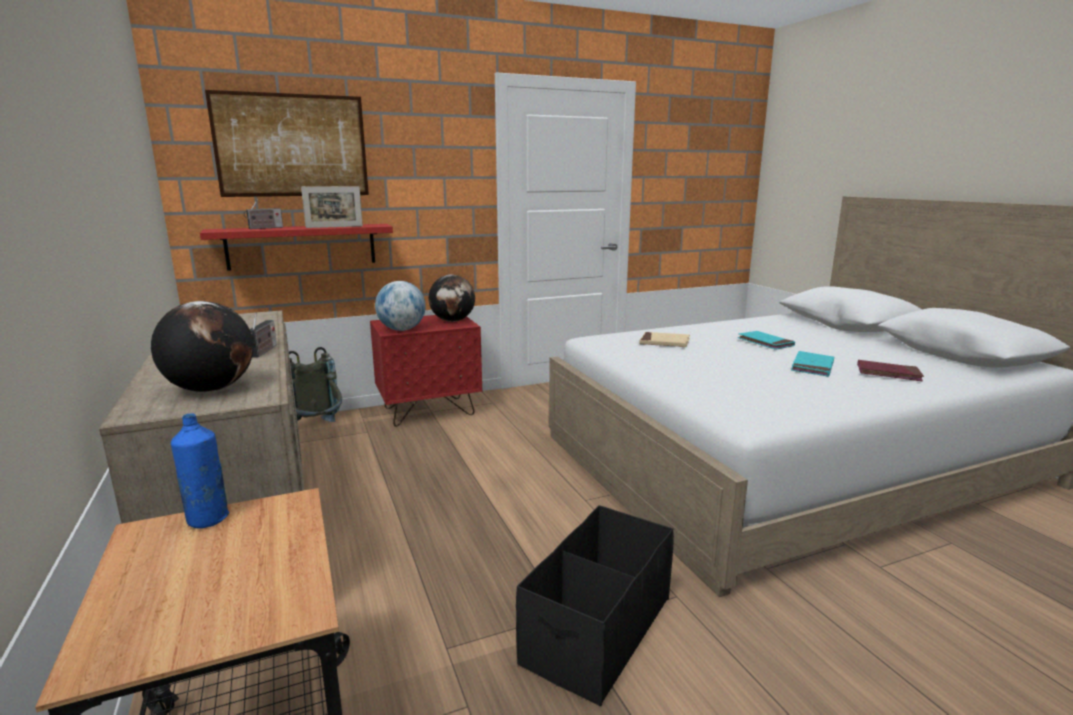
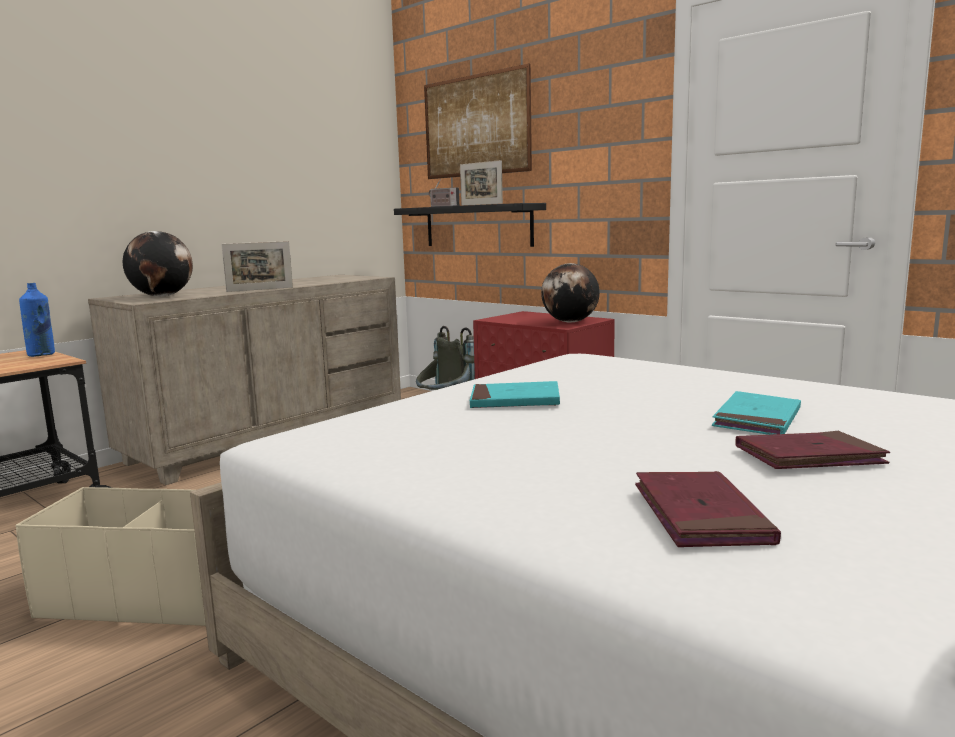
camera: 65 degrees right, 5 degrees down
(263, 351) = (260, 289): radio -> picture frame
(302, 246) = (477, 226): red shelf -> black shelf
(402, 330) = (505, 319): globe -> none
(597, 630) = (147, 596): black storage box -> beige storage box
(664, 342) = (625, 378): beige book -> none
(812, 367) = (638, 455): turquoise book -> turquoise book (515, 400)
(823, 349) = (808, 457): none -> red book

